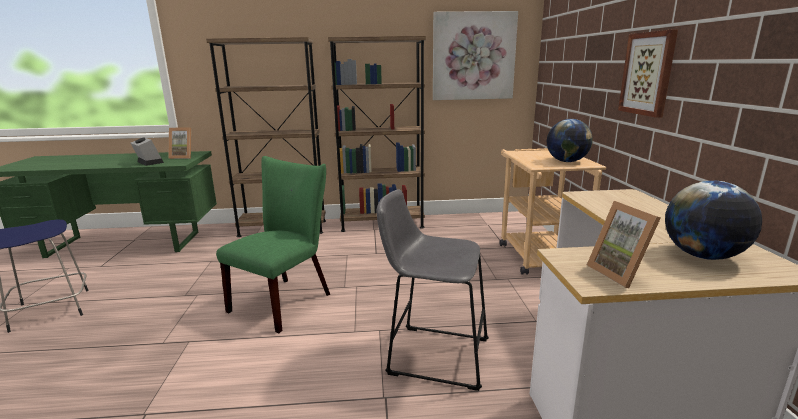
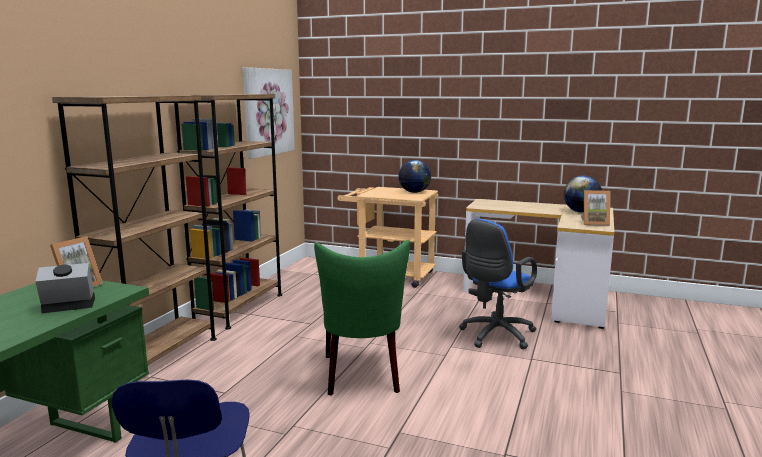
camera: 65 degrees left, 5 degrees down
(286, 300) = (362, 376): green chair -> green chair turned 150 degrees counterclockwise
(433, 355) = (495, 336): grey stool -> blue office chair
(648, 73) = (466, 126): picture -> none

